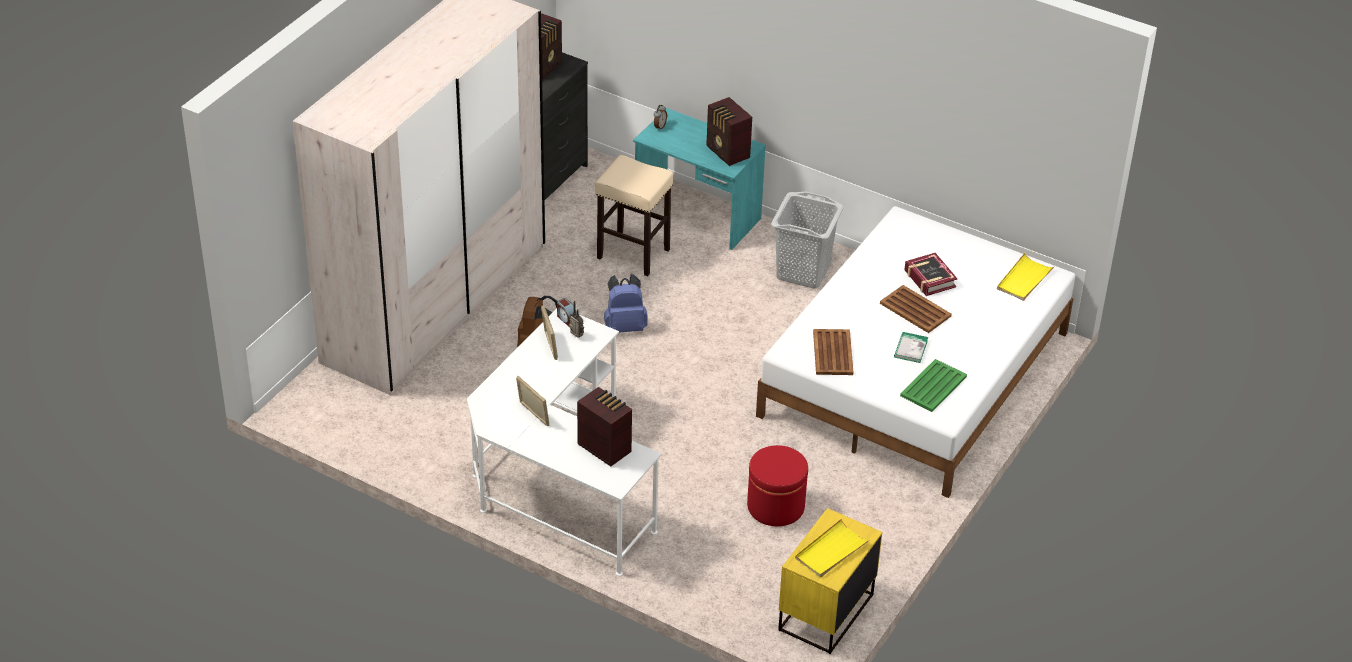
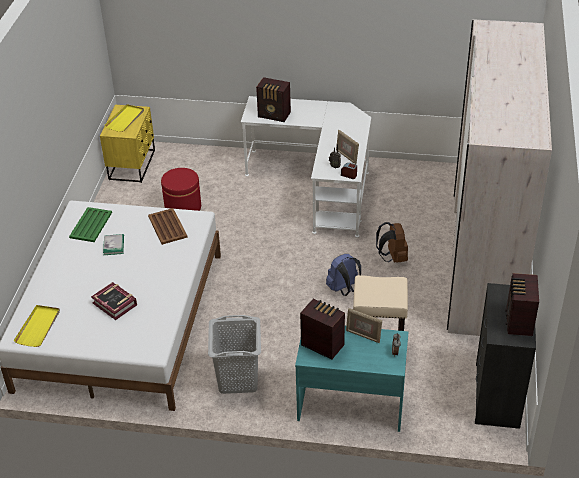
camera: 160 degrees right, 0 degrees up
(533, 414) = (326, 119): picture frame -> picture frame (363, 335)
(915, 309) = (119, 275): brown tray -> none

